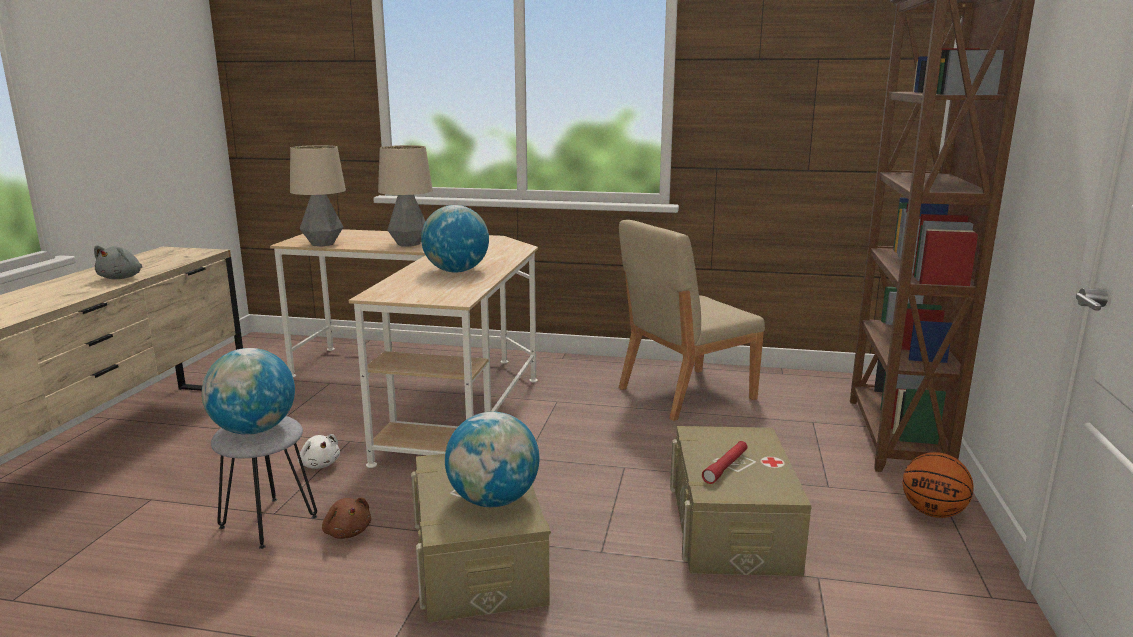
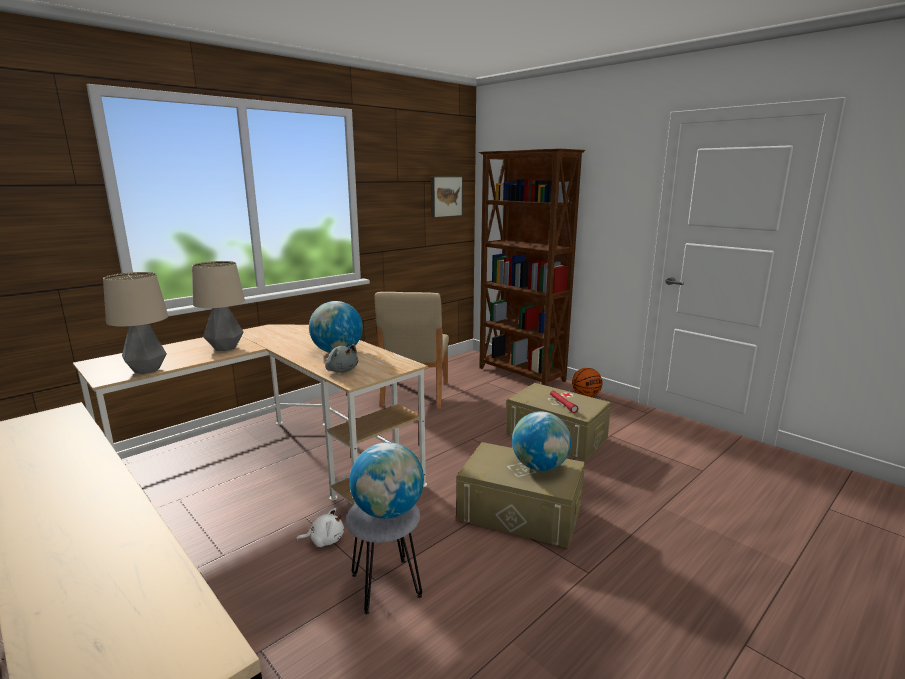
camera: 55 degrees left, 0 degrees up
(122, 278) = (84, 461): grey plush toy -> grey plush toy (341, 370)
(347, 532) = (439, 551): brown plush toy -> none
(864, 86) = (445, 196): none -> picture

